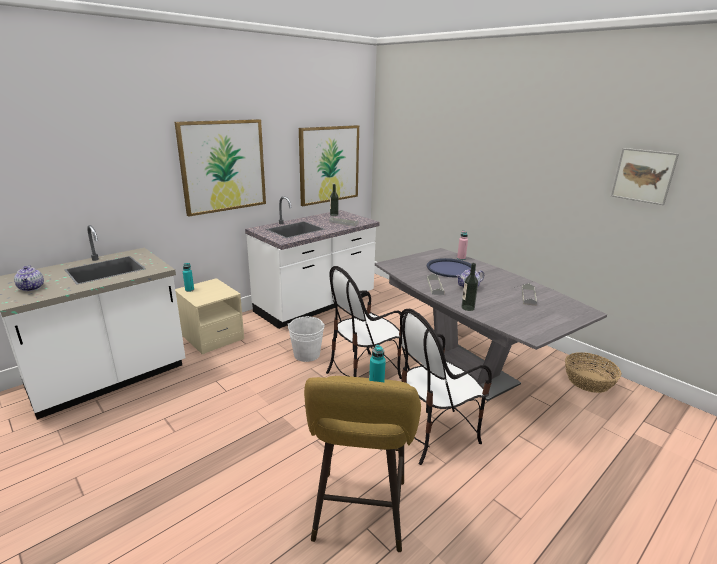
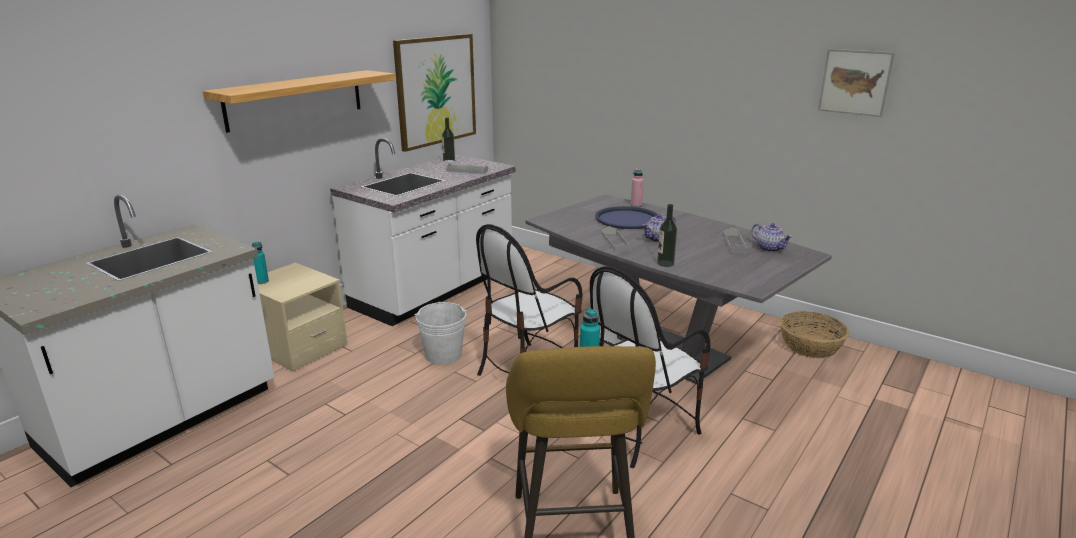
camera: 10 degrees left, 0 degrees up
(32, 288) = (51, 291): teapot -> teapot (769, 248)
(223, 166) = (295, 99): picture -> shelf

